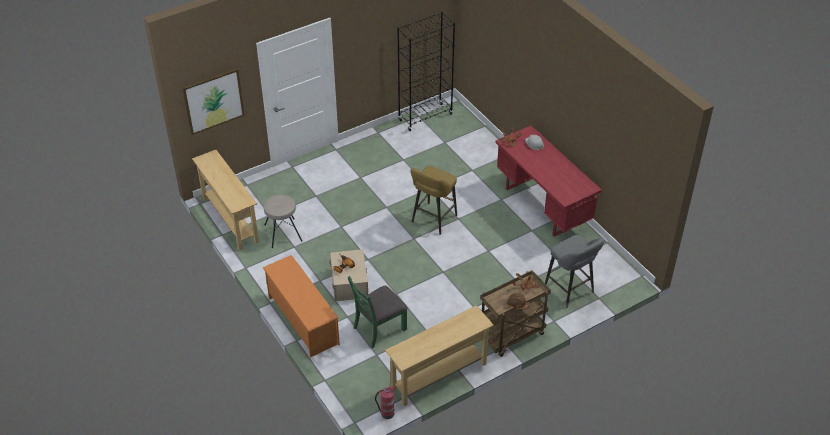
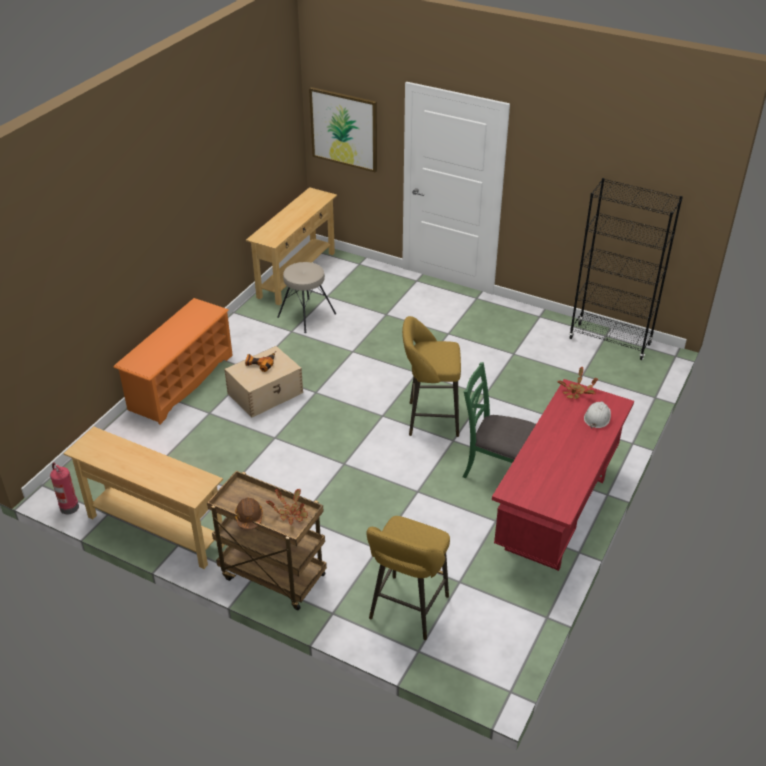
camera: 60 degrees right, 5 degrees down
(379, 328) = (206, 445): green chair -> green chair (497, 469)
(570, 291) = (407, 611): grey stool -> yellow stool

